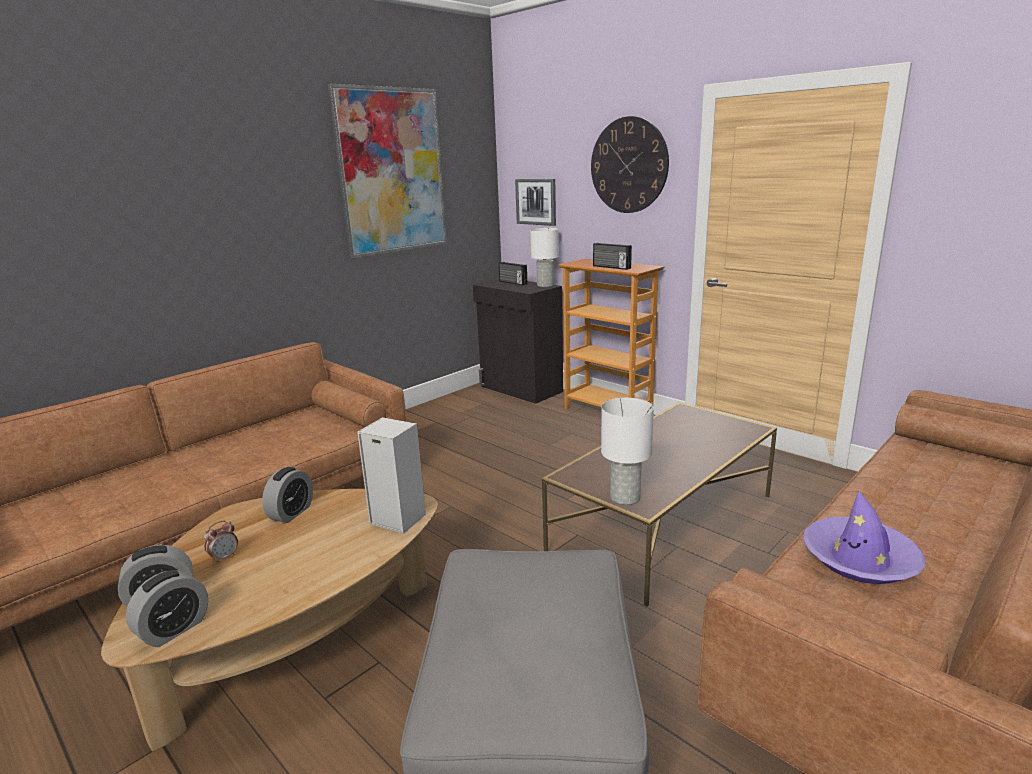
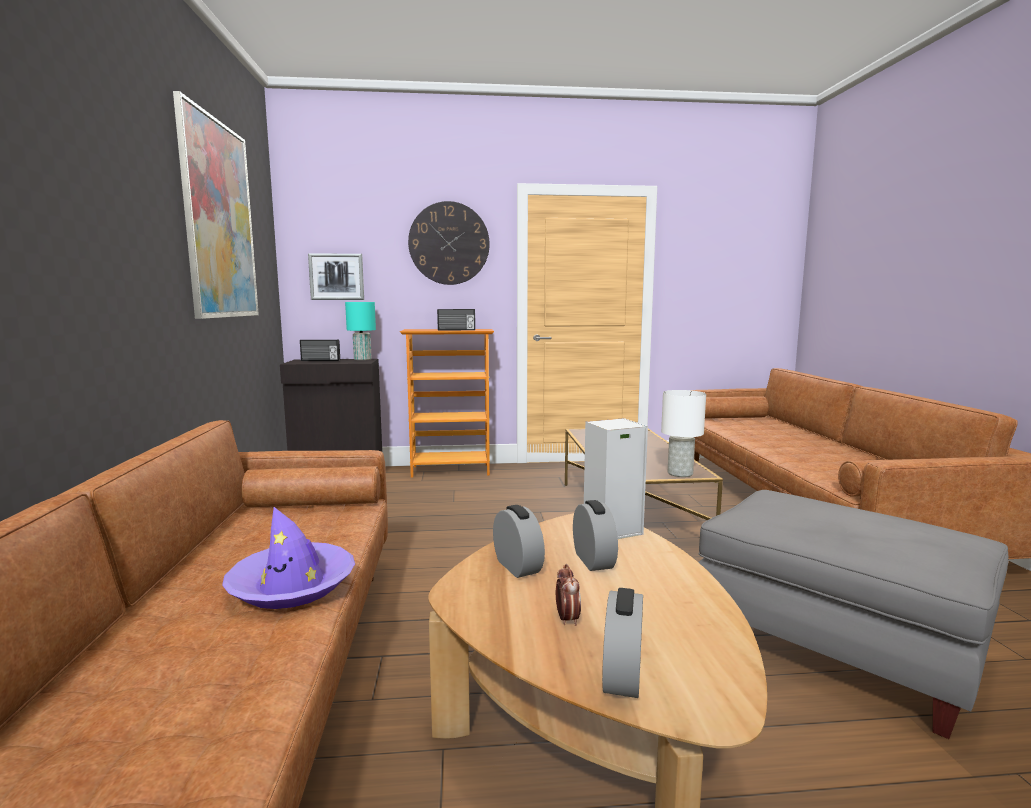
camera: 50 degrees left, 10 degrees down
(174, 629) = (706, 678): alarm clock -> alarm clock (593, 560)
(544, 285) = (362, 359): white table lamp -> turquoise table lamp
(860, 559) = (819, 460): purple hat -> purple hat (292, 585)

